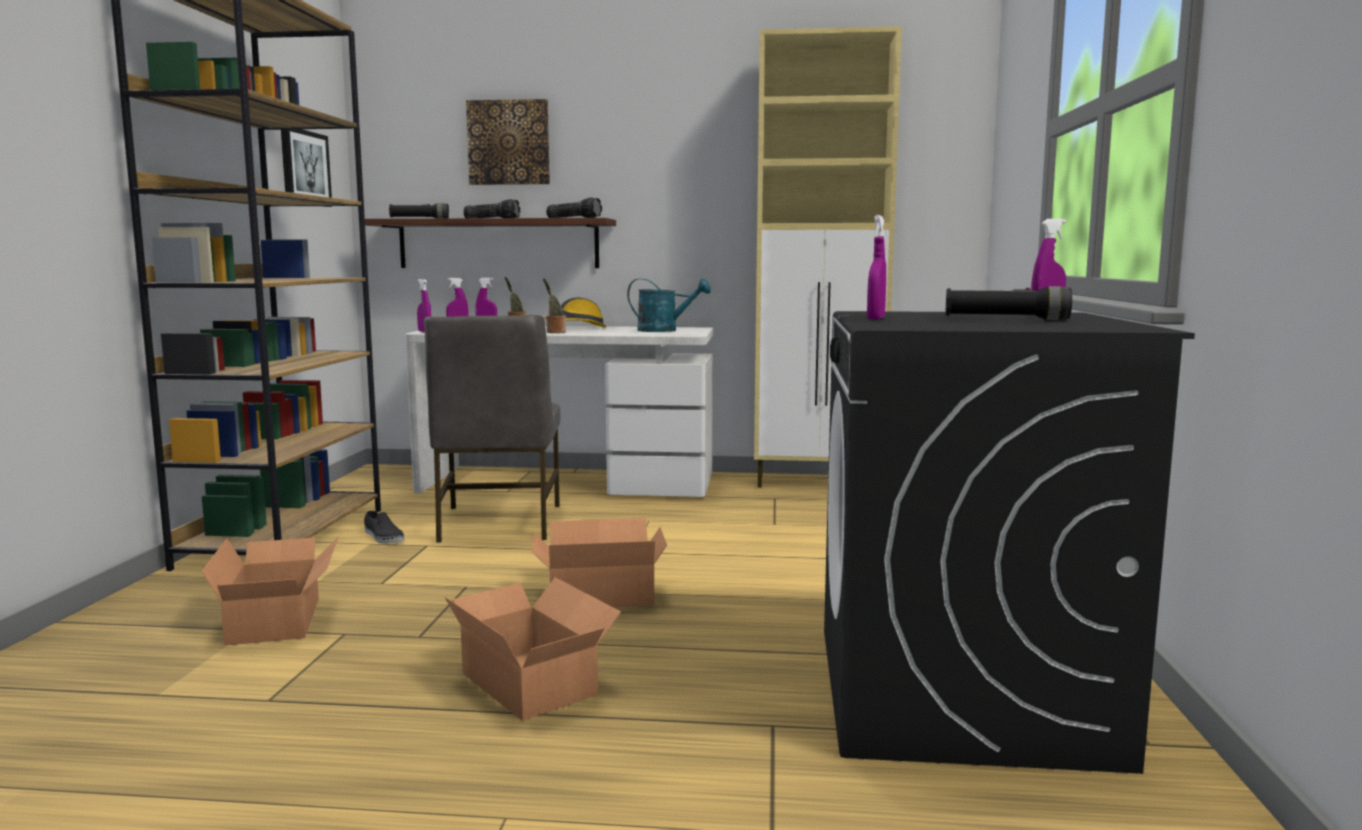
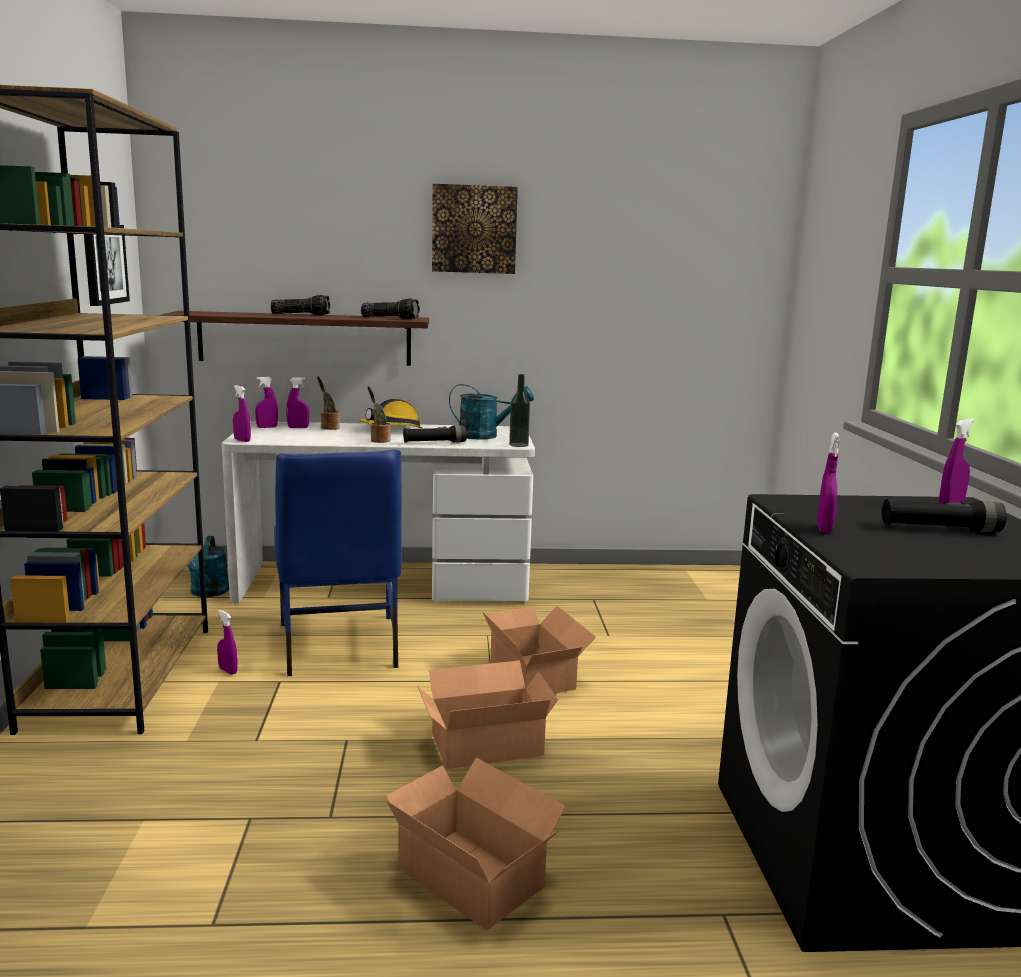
camera: 10 degrees left, 5 degrees up
(280, 619) = (171, 801): cardboard box -> cardboard box (534, 674)
(383, 537) = (228, 671): black shoe -> purple spray bottle
(396, 485) = (208, 593): none -> turquoise watering can
(419, 219) = (223, 313): black flashlight -> black flashlight (434, 443)
(498, 523) = (339, 646): grey chair -> blue chair
(509, 143) = (317, 234): picture -> picture (474, 229)
(691, 334) = (518, 445): none -> bottle
(819, 483) = (625, 576): beige cabinet -> none

